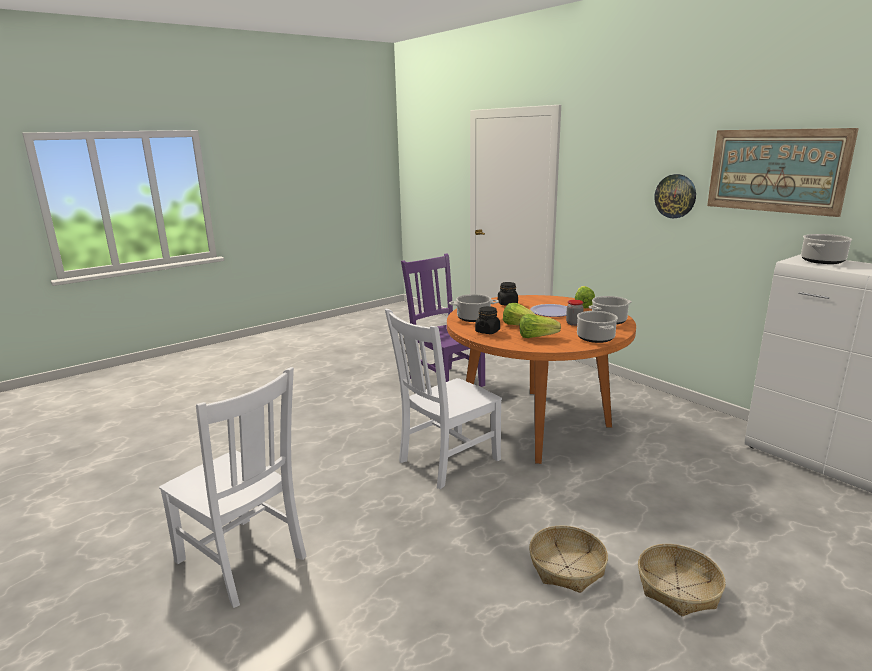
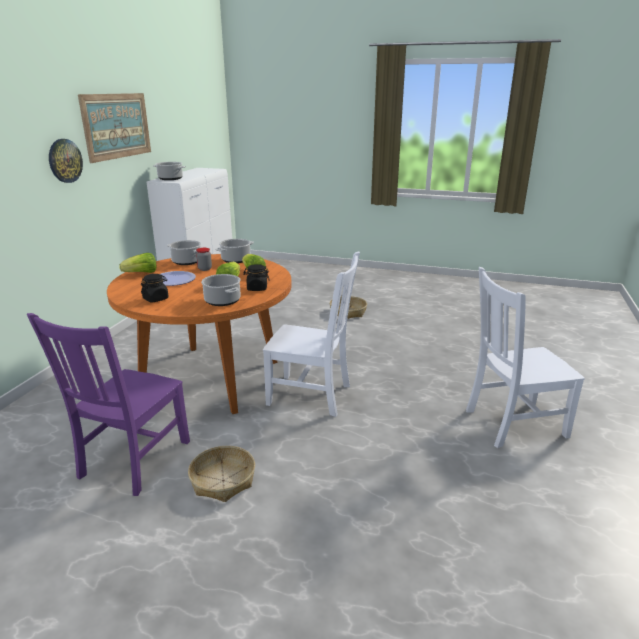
camera: 125 degrees left, 5 degrees up
(243, 561) = (512, 423): white chair -> white chair turned 105 degrees counterclockwise
(566, 567) = (367, 333): basket -> basket (223, 481)

